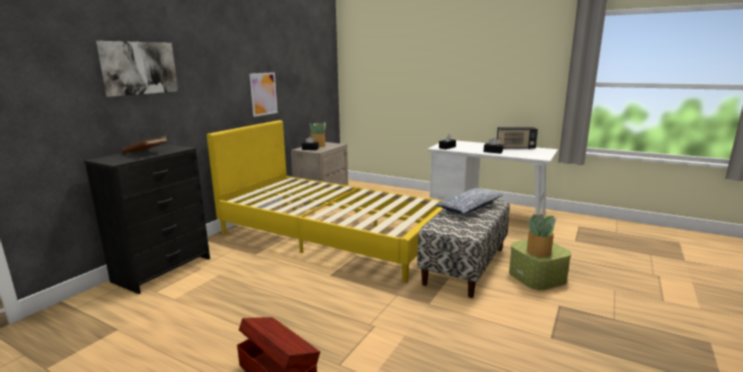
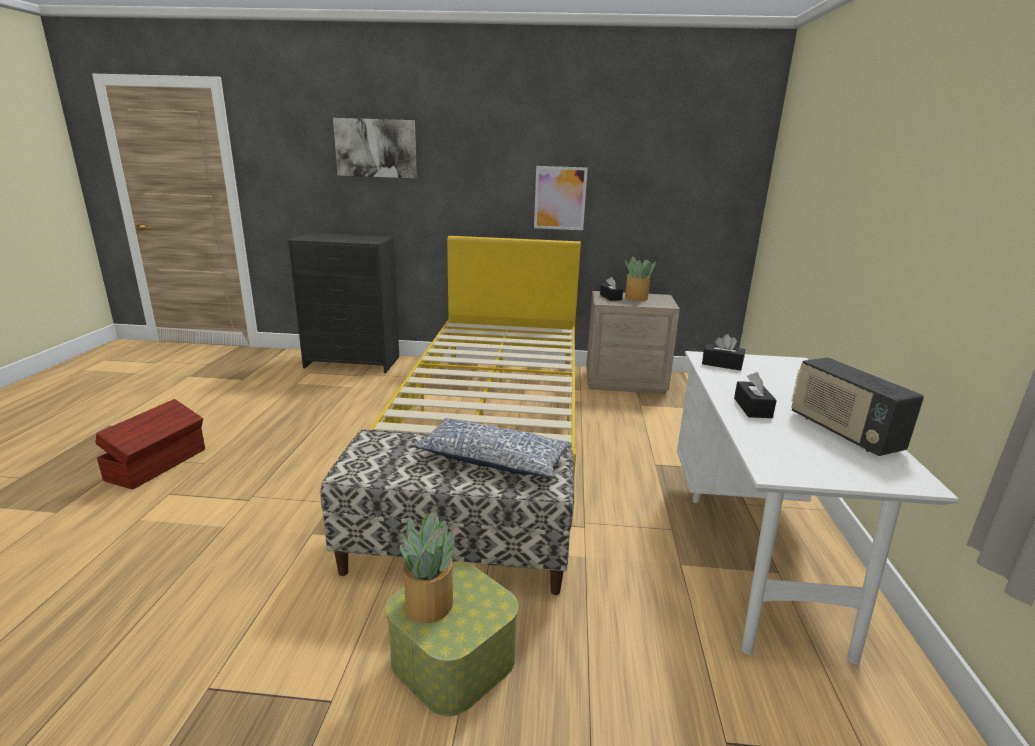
camera: 65 degrees right, 5 degrees up
(147, 153) = (344, 238): brown book -> none

